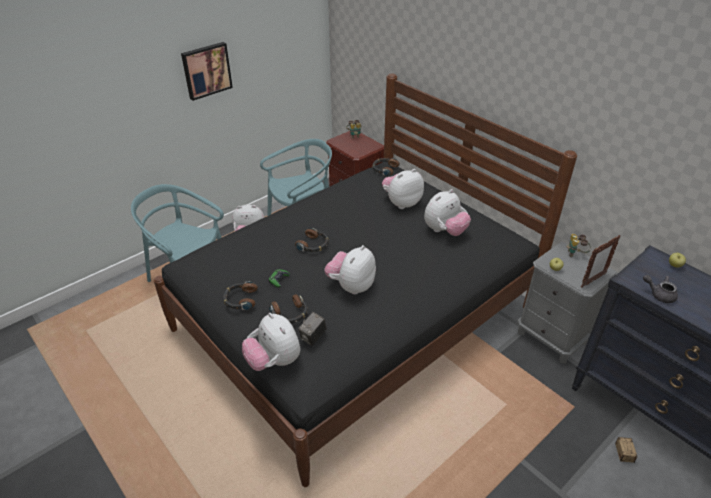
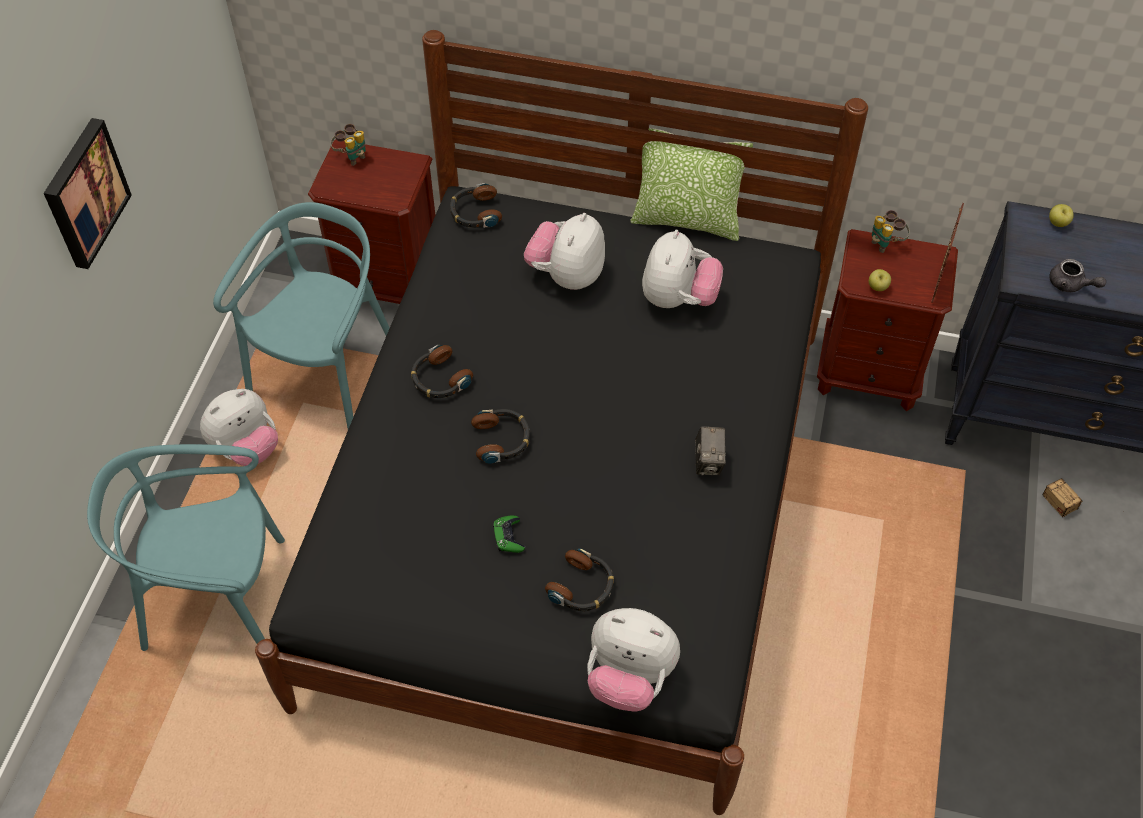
camera: 35 degrees left, 15 degrees up
(240, 299) = (482, 608): headphones -> headphones (439, 379)
(313, 337) = (651, 604): camera -> camera (708, 462)
(351, 286) = (628, 483): plush toy -> none
(478, 207) = (687, 220): none -> pillow
(551, 337) = (868, 374): grey nightstand -> brown nightstand
(659, 294) = (1070, 285): grey teapot -> grey teapot turned 135 degrees counterclockwise

